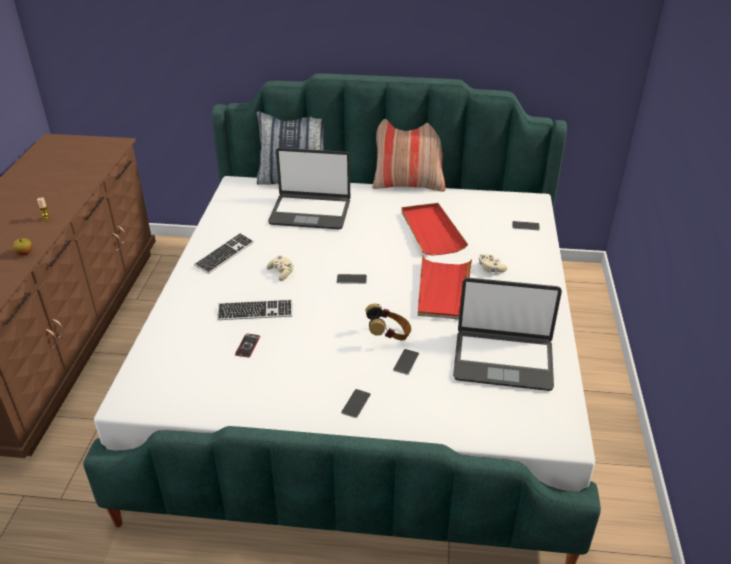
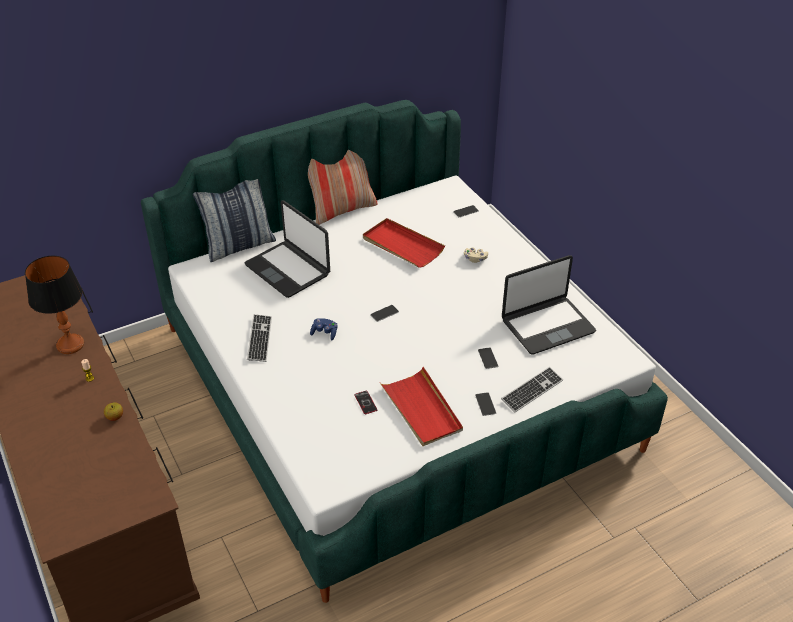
camera: 35 degrees left, 5 degrees up
(65, 191) = (70, 345): none -> table lamp
(255, 311) = (340, 374): keyboard -> keyboard (532, 391)
(281, 273) = (324, 333): beige game controller -> blue game controller
(310, 212) = (288, 269): laptop -> laptop turned 75 degrees clockwise
(389, 336) = (457, 345): headphones -> none
(443, 290) = (459, 292): red tray -> red tray (421, 409)

